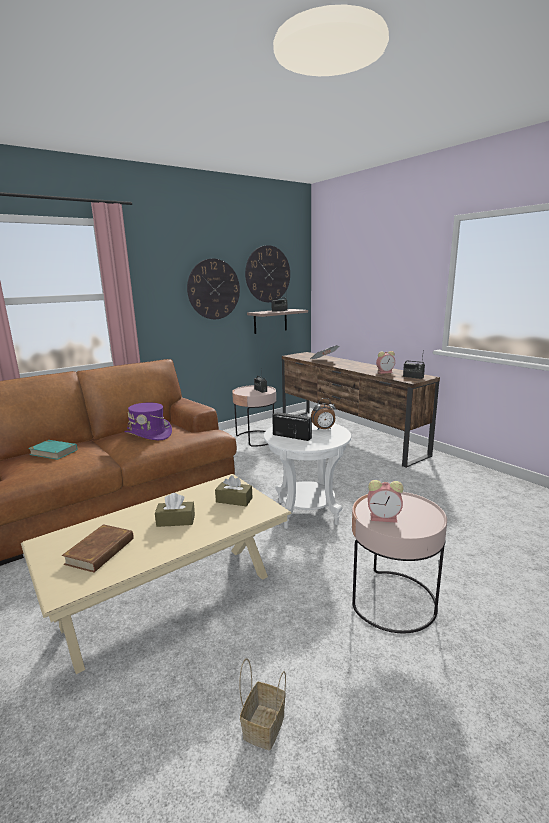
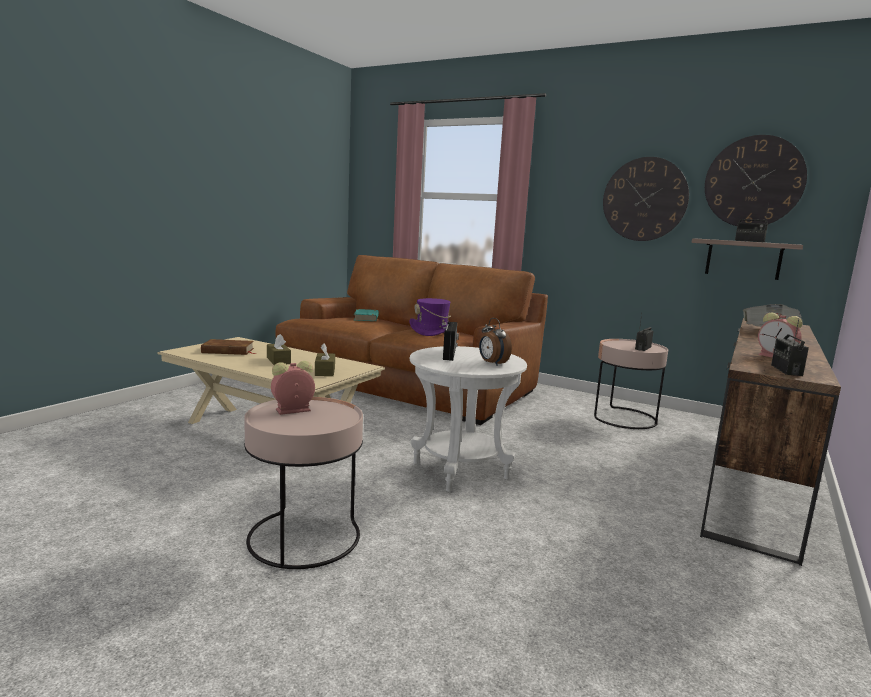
camera: 65 degrees right, 5 degrees down
(264, 728) = (131, 488): basket -> none
(384, 518) = (291, 410): alarm clock -> alarm clock turned 75 degrees clockwise

